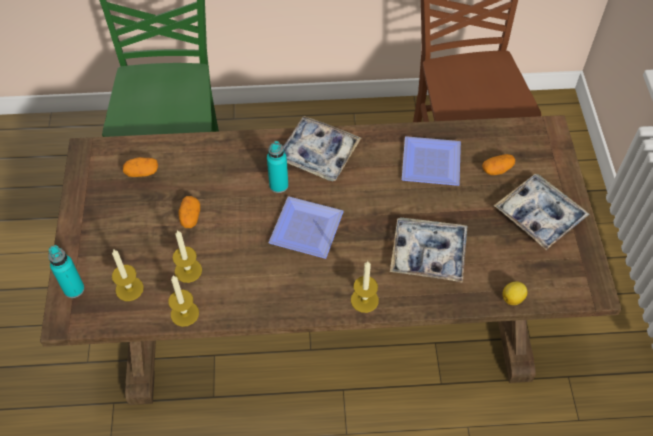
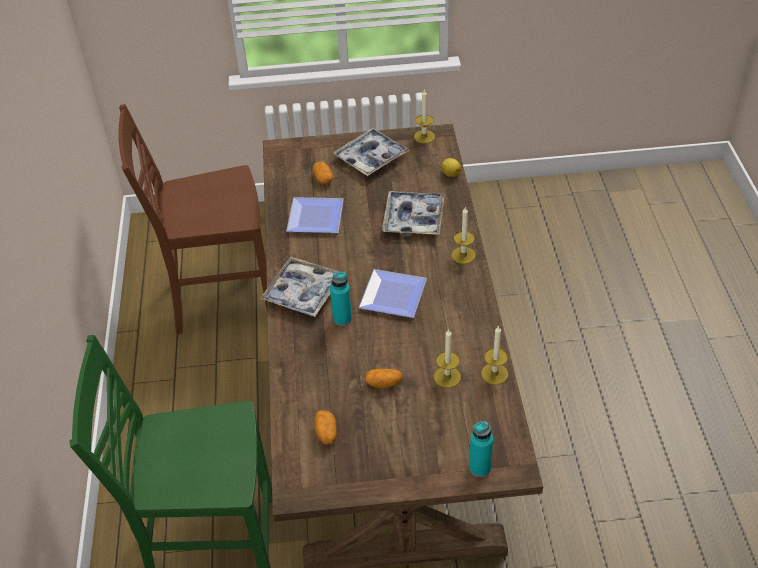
camera: 90 degrees left, 10 degrees down
(129, 289) = (473, 421): candle -> candle (424, 136)

